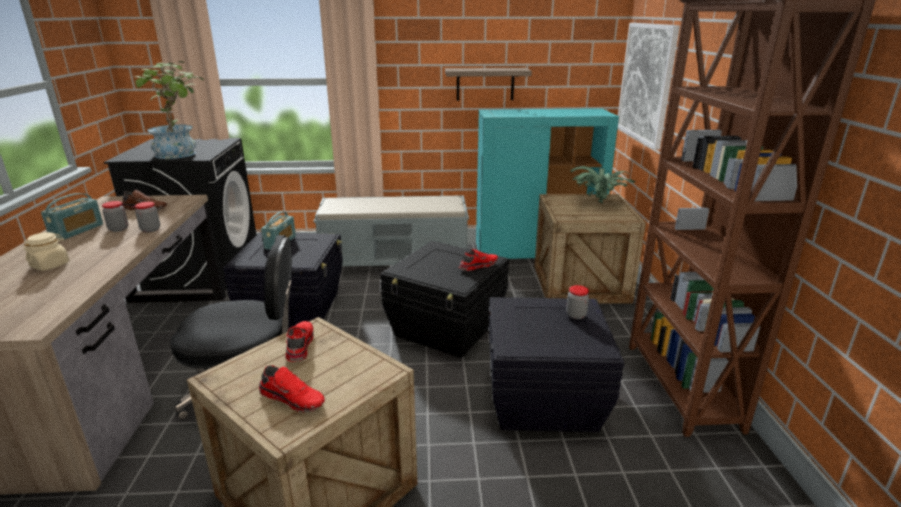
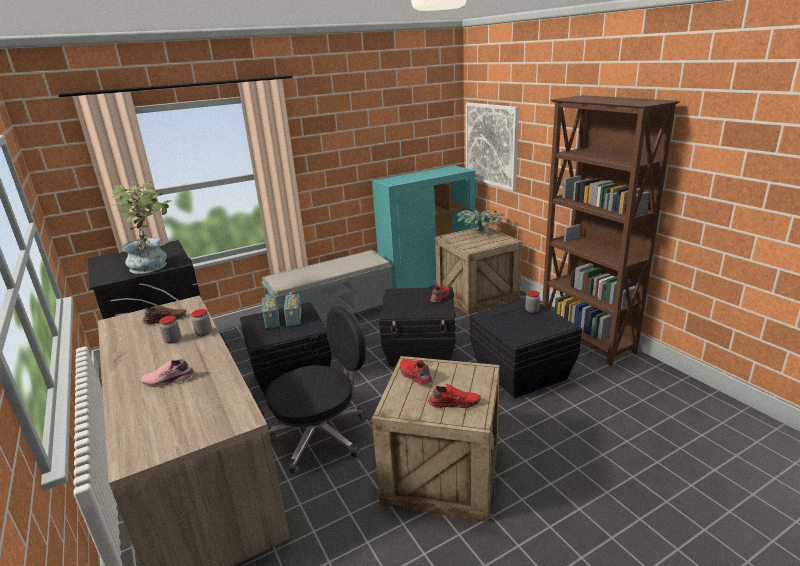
camera: 25 degrees left, 0 degrees up
(50, 265) = (168, 381): beige jar -> pink shoe
(77, 231) = (136, 352): radio -> radio (294, 318)
(485, 84) = (373, 160): shelf -> none

